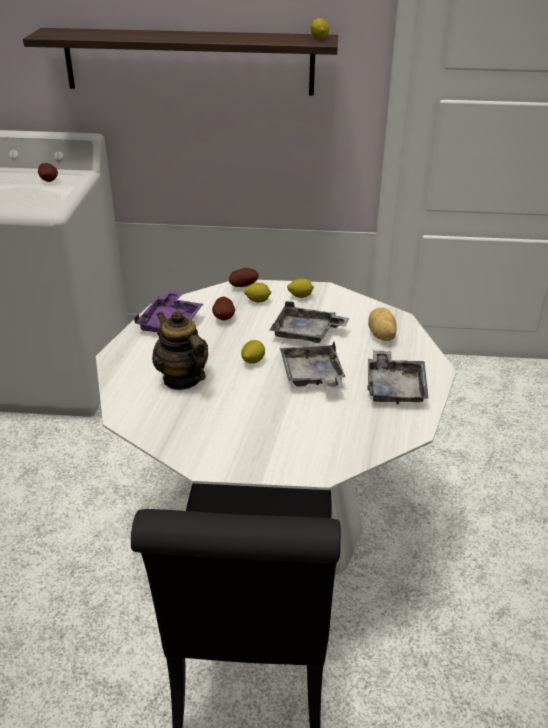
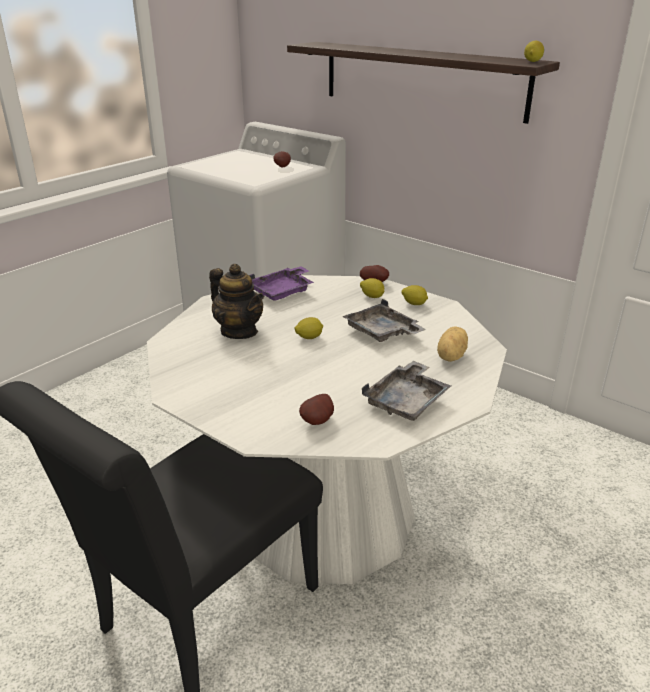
camera: 35 degrees right, 5 degrees down
(182, 379) = (239, 331): teapot -> teapot turned 135 degrees clockwise
(224, 318) = (328, 301): potato -> potato (319, 421)
(312, 376) = (343, 366): grey tray -> none

